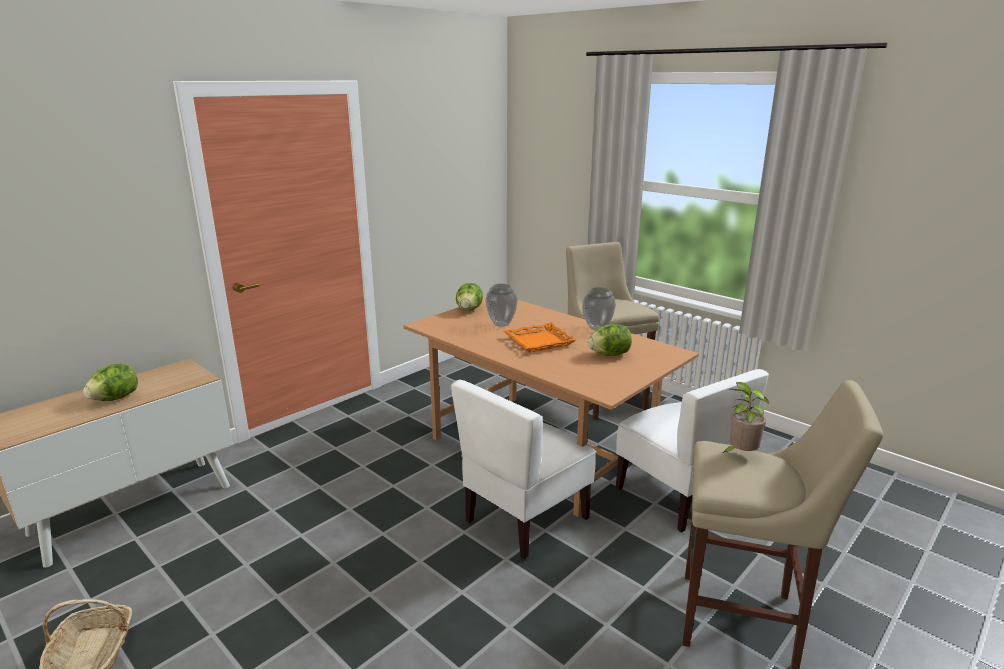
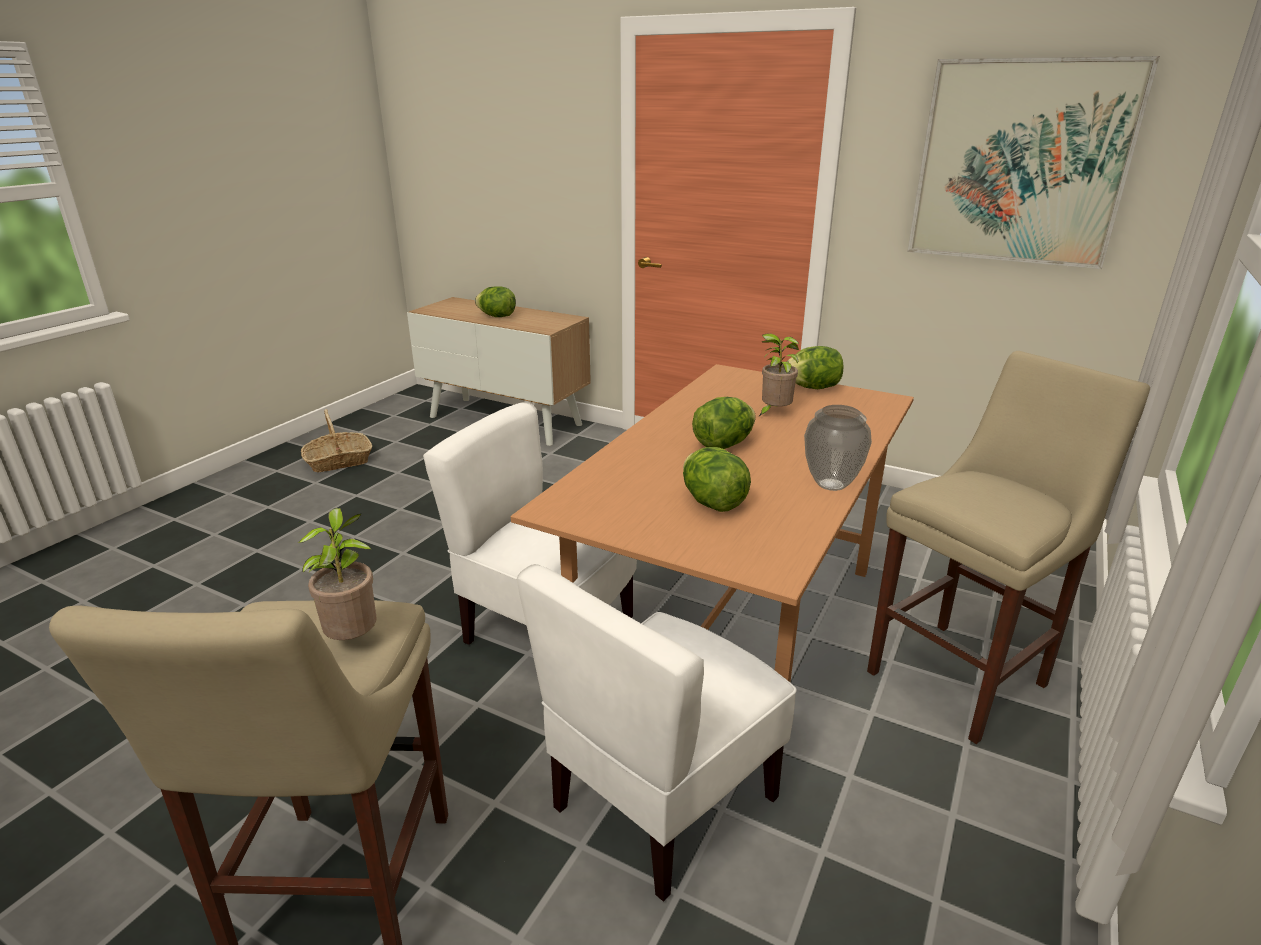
camera: 75 degrees right, 5 degrees up
(448, 164) = (1020, 163): none -> picture
(501, 324) = (773, 413): vase -> potted plant
(539, 342) = (723, 445): orange tray -> lettuce

